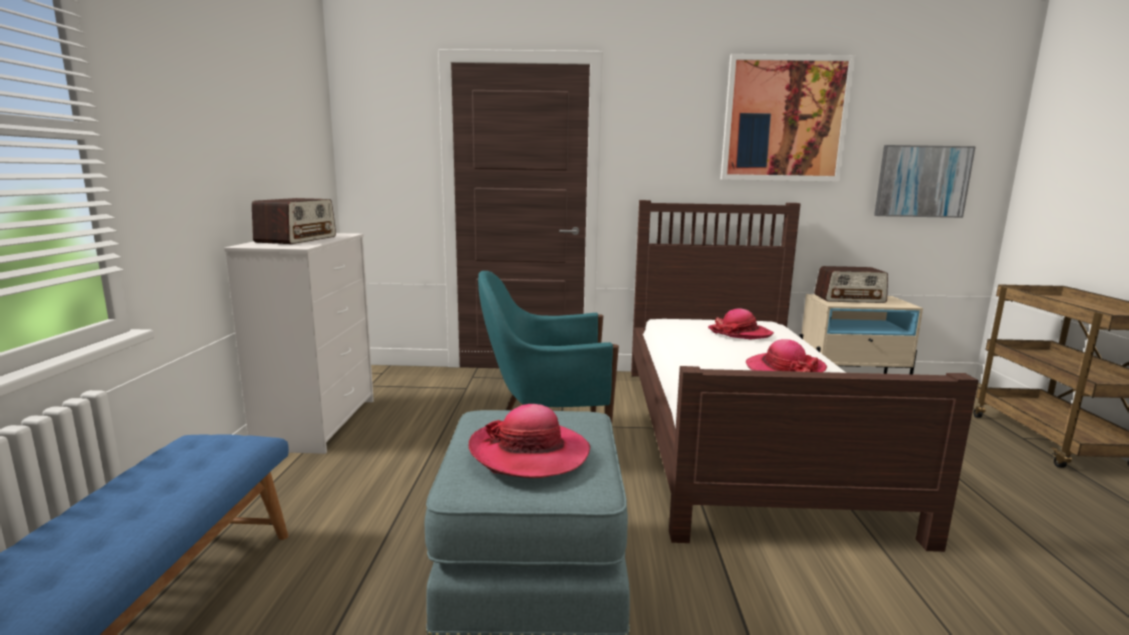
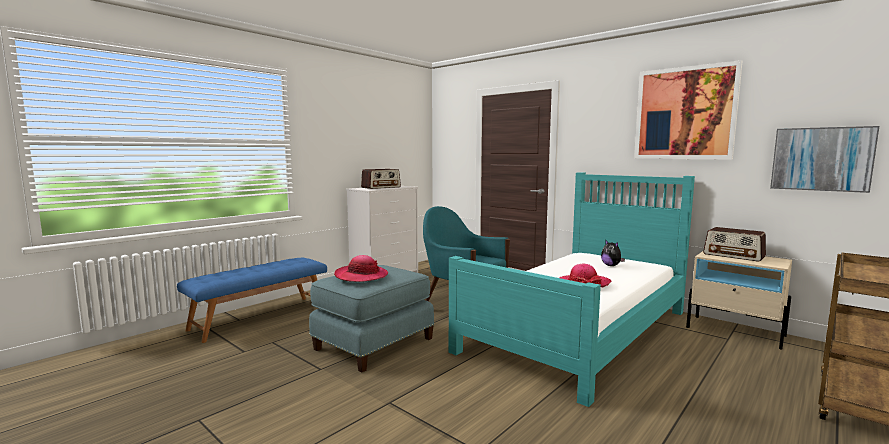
camera: 40 degrees right, 5 degrees down
(739, 333) = (611, 265): hat -> plush toy
(739, 434) = (579, 330): brown bed -> turquoise bed

